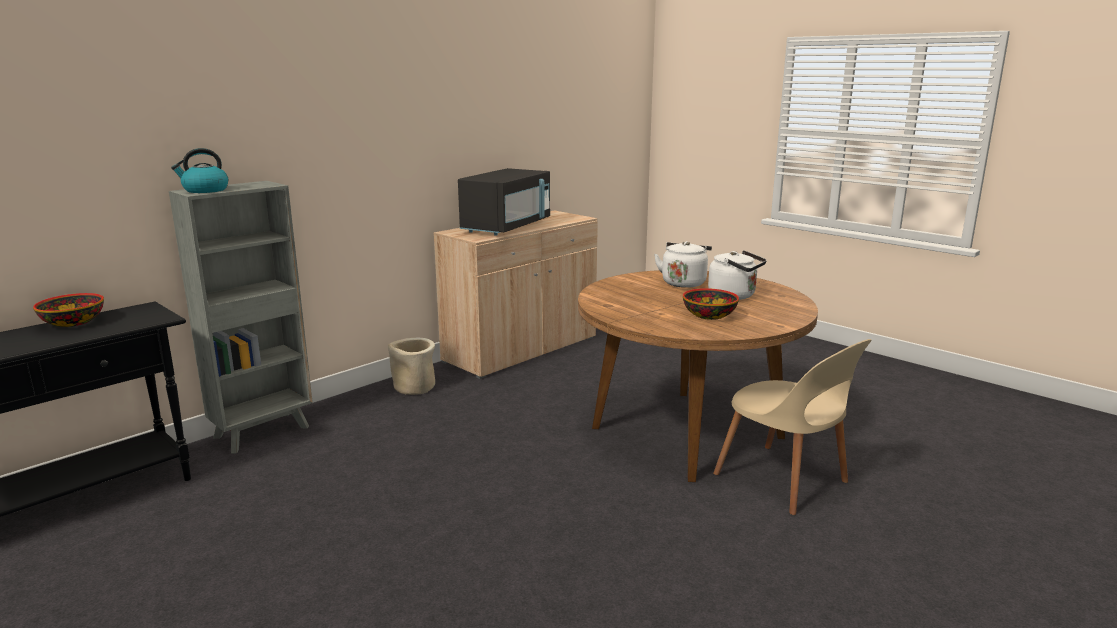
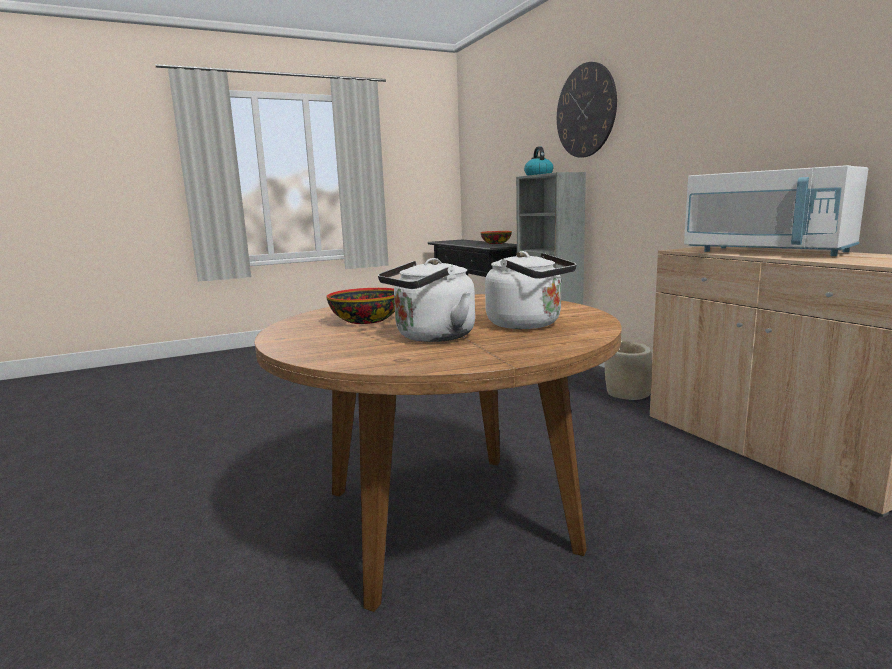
camera: 110 degrees right, 5 degrees down
(245, 102) = (585, 111): none -> wall clock
(507, 227) = (767, 252): black microwave -> white microwave
(784, 481) = (268, 557): beige chair -> none

